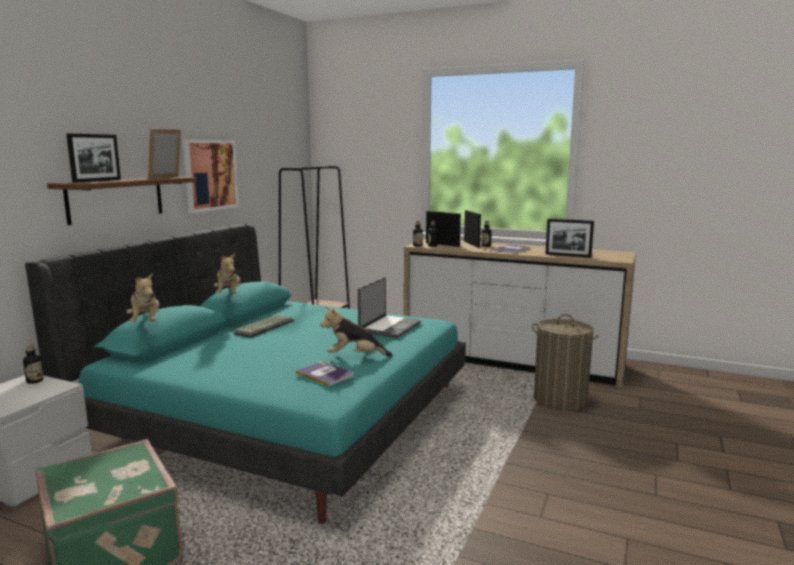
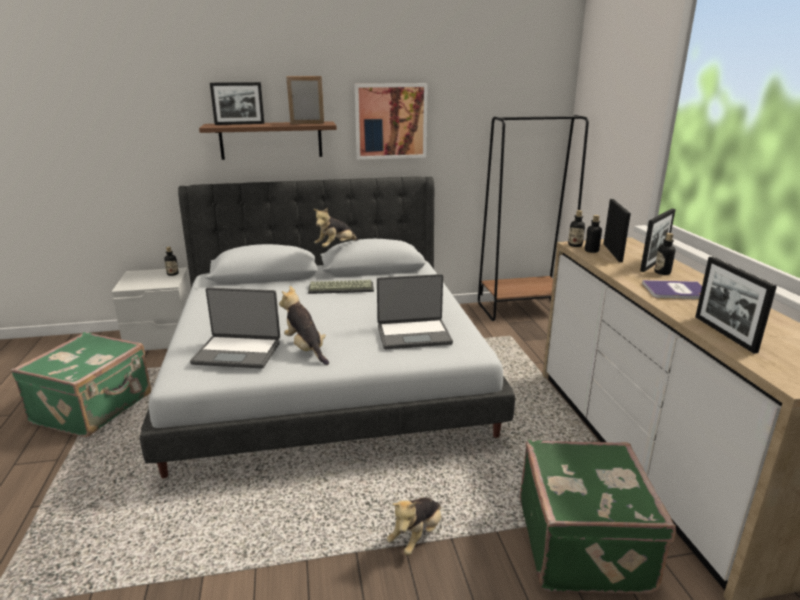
camera: 55 degrees right, 10 degrees up
(146, 322) = (227, 253): plush toy -> plush toy (416, 536)
(281, 414) = (327, 376): turquoise bed -> grey bed
(325, 374) = (238, 352): book -> laptop
(559, 399) = (585, 544): laundry basket -> green suitcase

